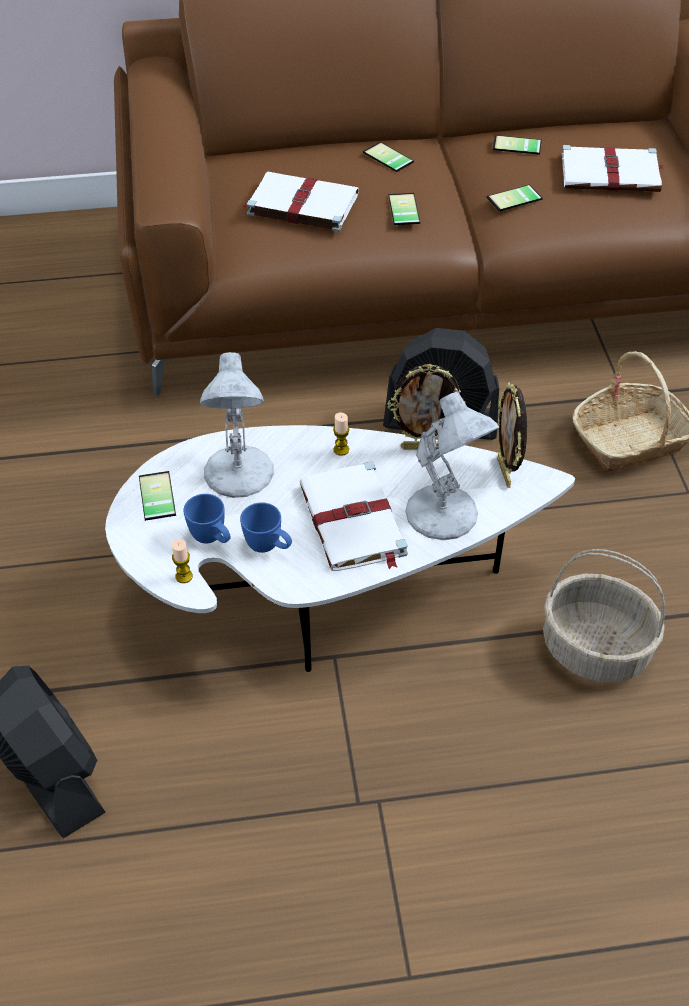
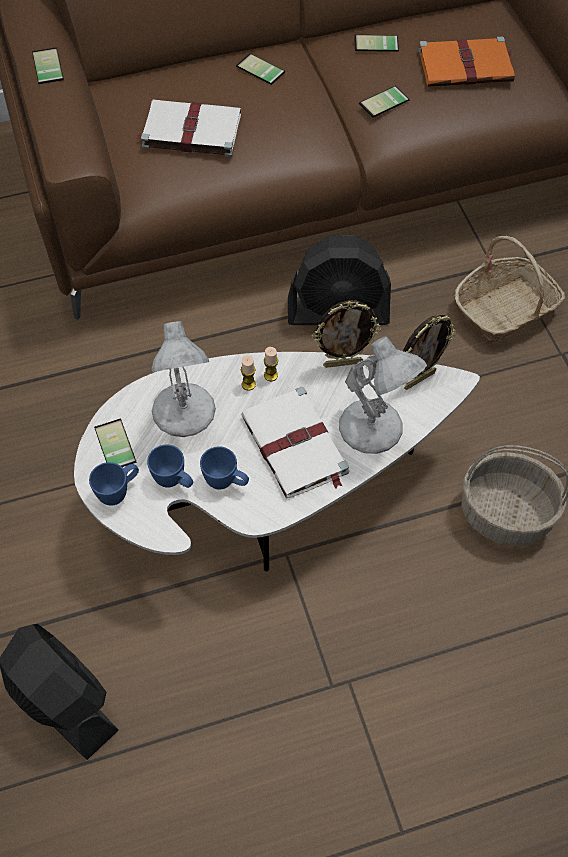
camera: 10 degrees left, 10 degrees up
(150, 541) = (118, 491): none -> blue mug
(184, 576) = (156, 522): candle -> candle (248, 384)
(401, 209) = (283, 125): phone -> phone (45, 66)
(505, 472) = (419, 379): picture frame -> picture frame turned 105 degrees counterclockwise
(611, 174) = (466, 66): white book -> orange book

